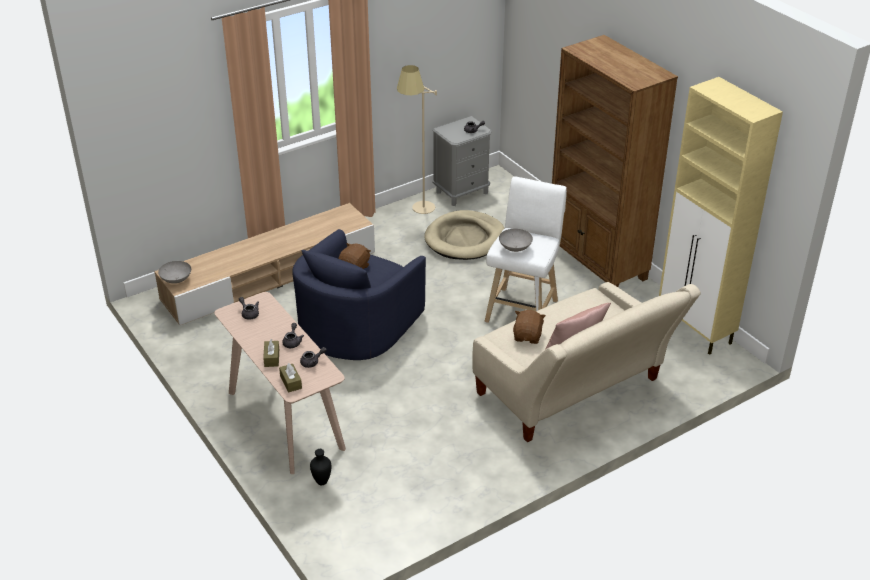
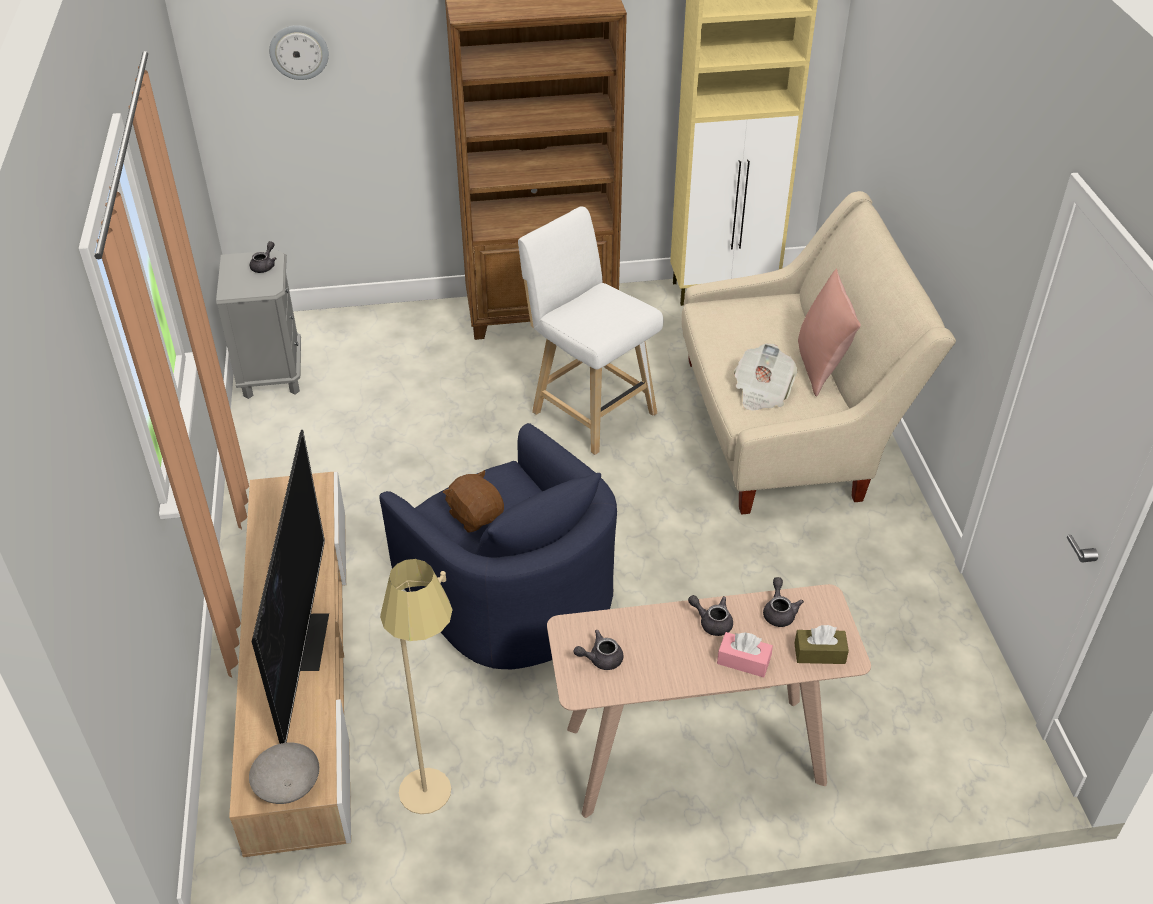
camera: 65 degrees left, 5 degrees up
(258, 255) = (304, 640): none -> television
(272, 358) = (743, 661): brown tissue box -> pink tissue box
(321, 482) = (858, 751): black vase -> none
(418, 212) = (280, 434): beige floor lamp -> beige floor lamp (437, 808)
(465, 239) = (389, 409): beige dog bed -> none
(515, 248) = (608, 321): grey bowl -> none
(528, 336) = (762, 392): brown plush toy -> newspaper
(545, 33) = (299, 52): none -> wall clock

